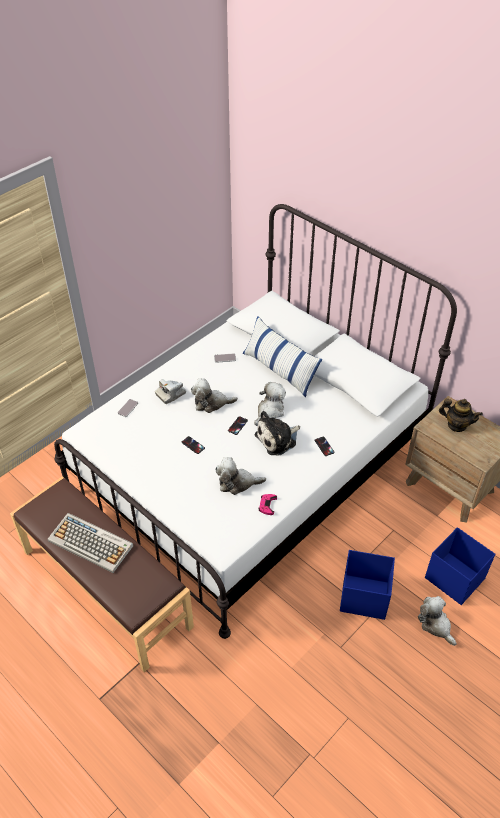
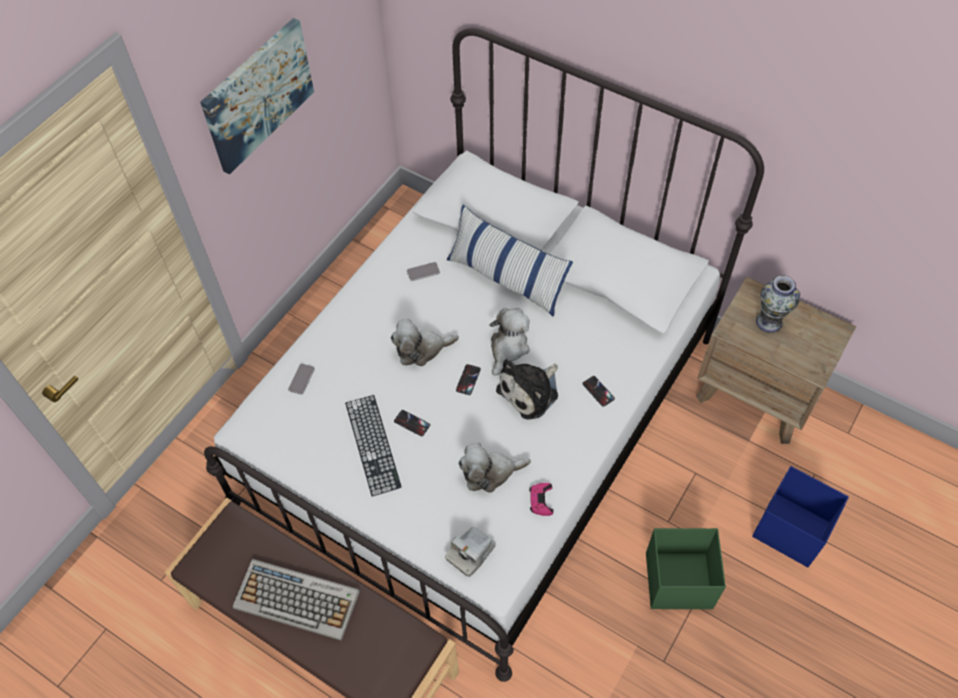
camera: 10 degrees left, 10 degrees up
(136, 223) = (258, 95): none -> picture
(163, 453) = (373, 444): none -> keyboard
(171, 394) = (359, 345): camera -> camera (470, 553)
(363, 596) = (677, 580): blue storage box -> green storage box
(435, 625) = (780, 602): plush toy -> none
(456, 425) = (769, 322): teapot -> vase

